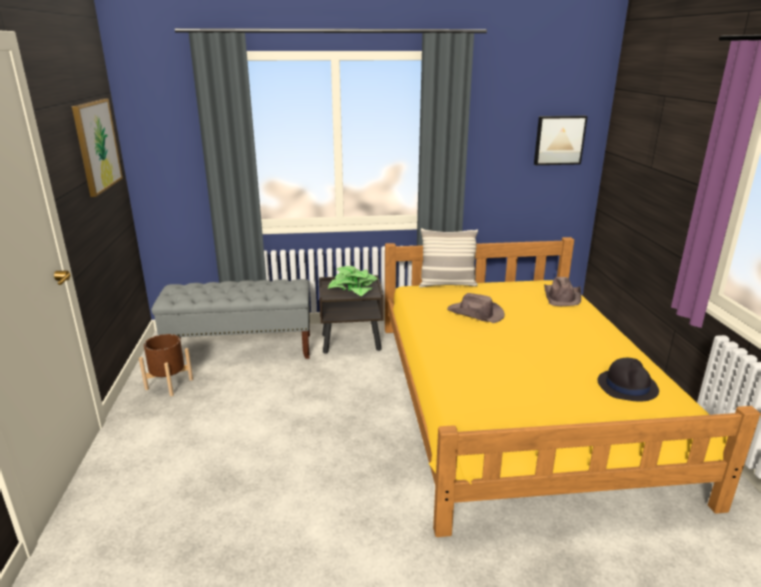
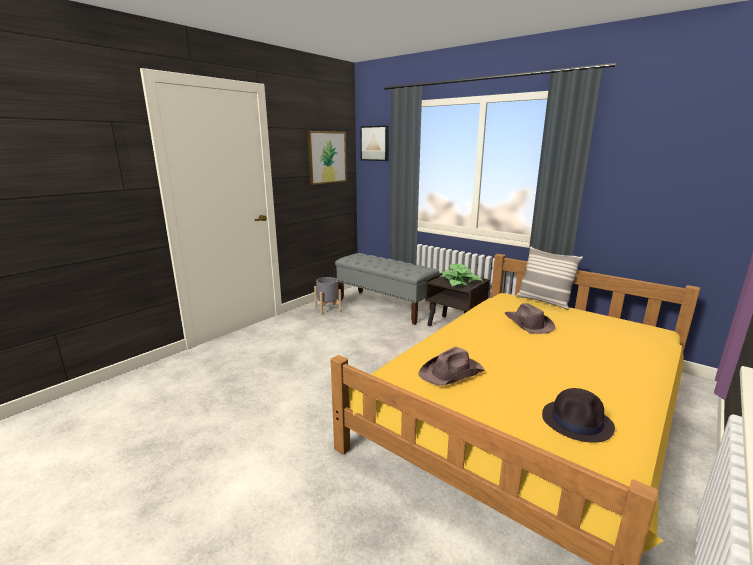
camera: 45 degrees right, 5 degrees down
(169, 384) = (328, 309): brown planter -> grey planter
(559, 140) = (705, 178): picture -> picture (375, 143)
(562, 297) = (644, 341): brown hat -> brown hat (452, 373)

